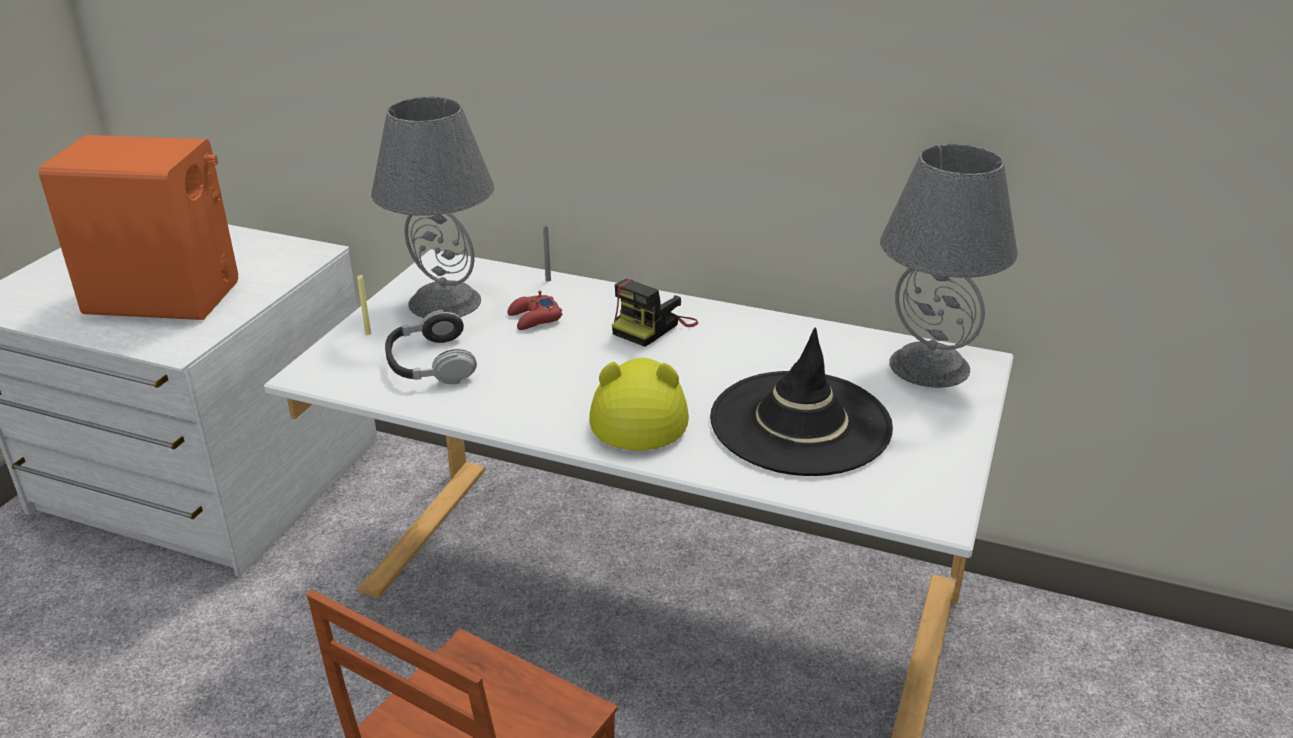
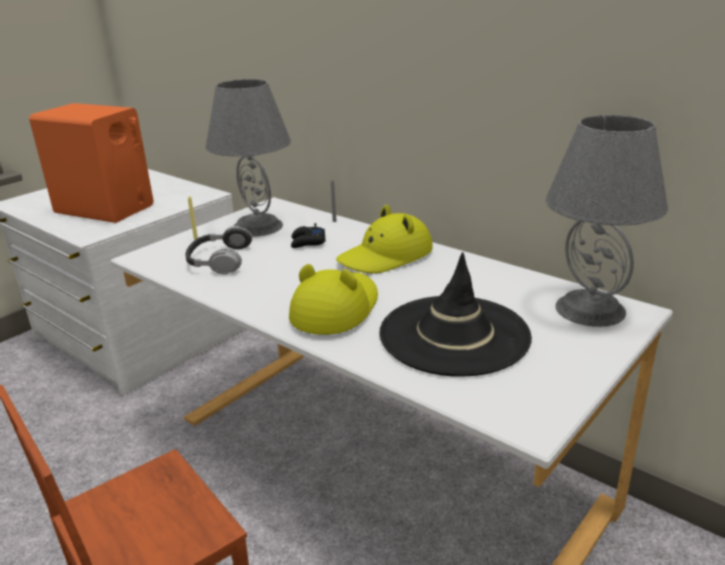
camera: 20 degrees right, 5 degrees down
(534, 318) = (307, 242): red game controller -> black game controller
(653, 327) = (386, 256): camera -> yellow hat

